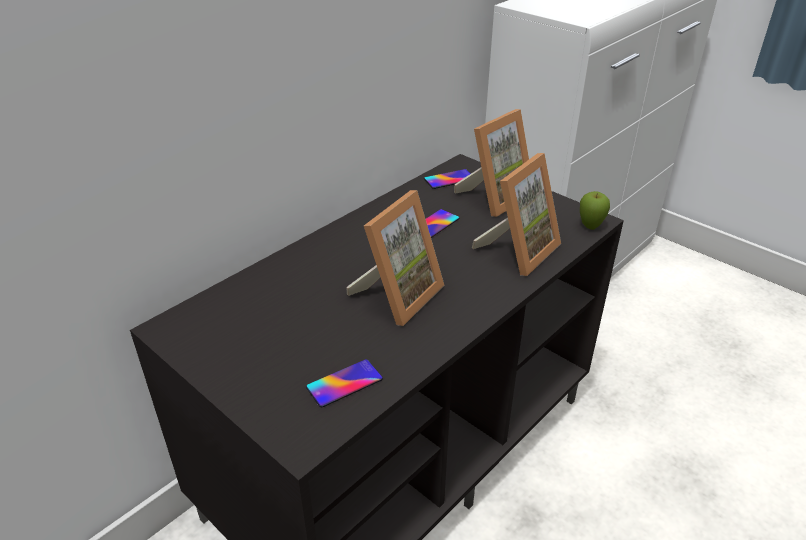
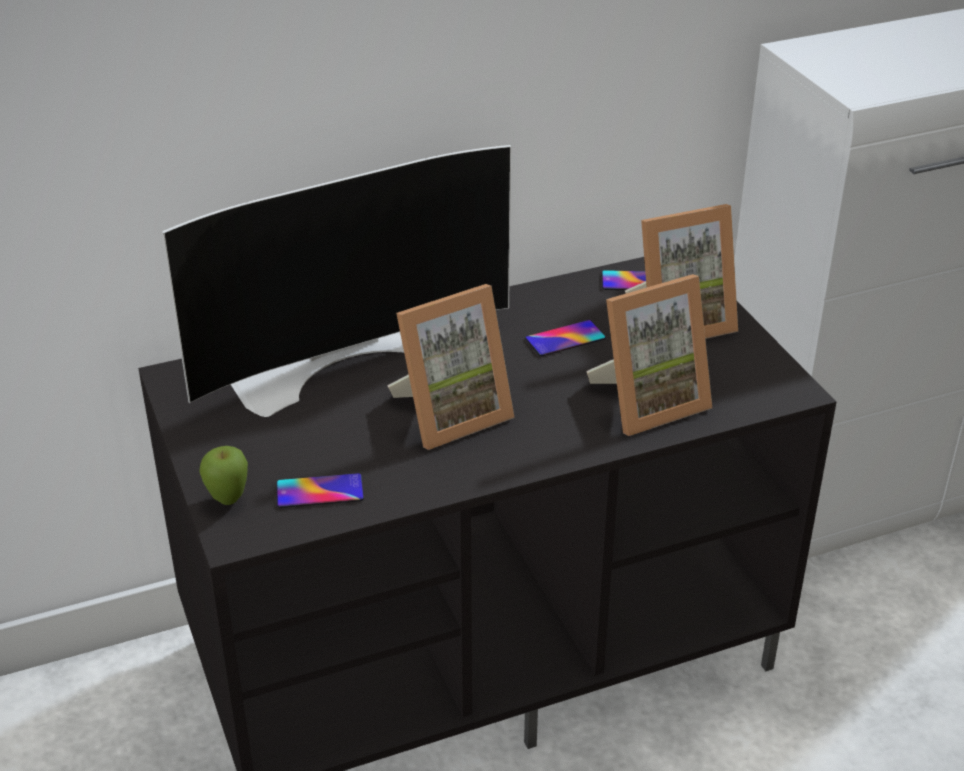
camera: 25 degrees right, 0 degrees up
(294, 275) = (349, 356): none -> television
(590, 227) = (777, 398): apple -> apple (228, 500)

